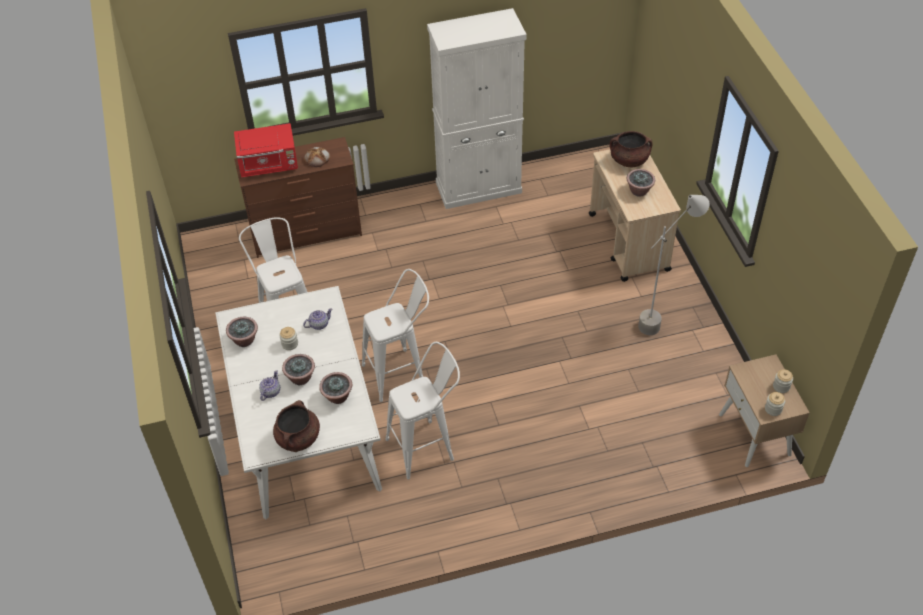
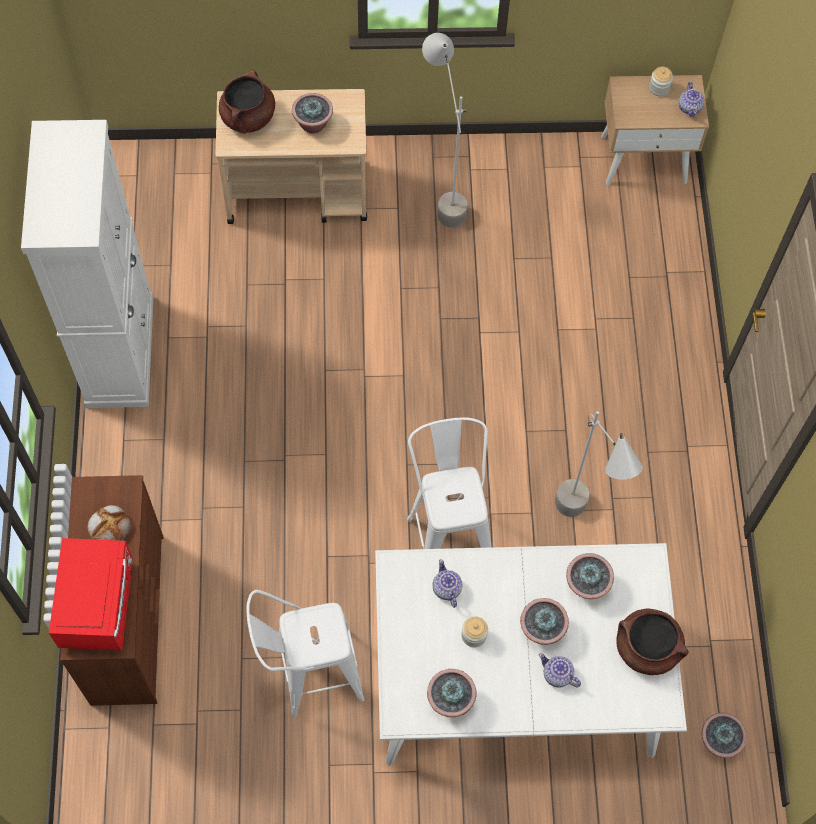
camera: 80 degrees left, 15 degrees up
(282, 558) = (719, 741): none -> potted plant
(426, 447) = (581, 525): white stool -> grey floor lamp
(773, 409) = (689, 107): jar -> teapot

